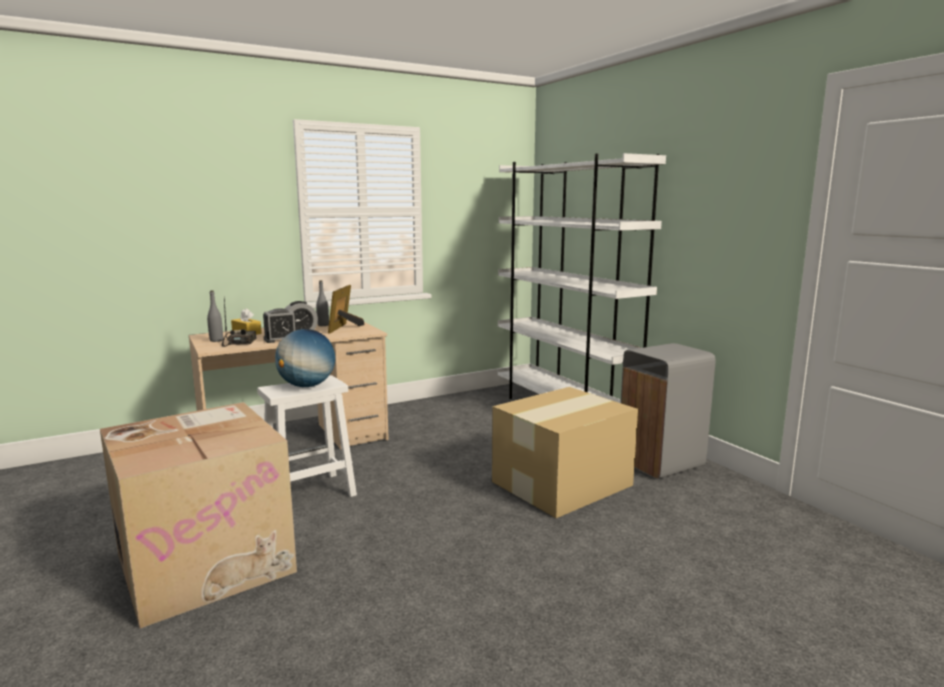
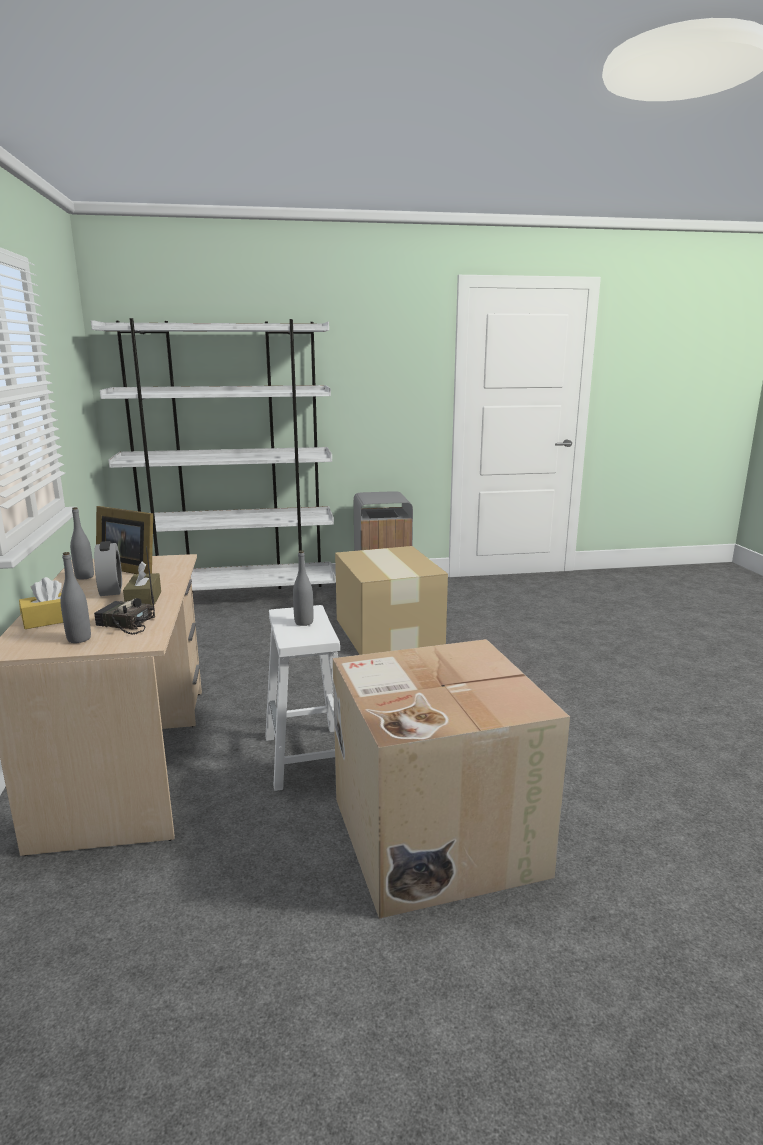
camera: 70 degrees left, 5 degrees up
(281, 339) = (144, 600): alarm clock -> brown tissue box
(307, 386) = (304, 622): globe -> grey bottle

